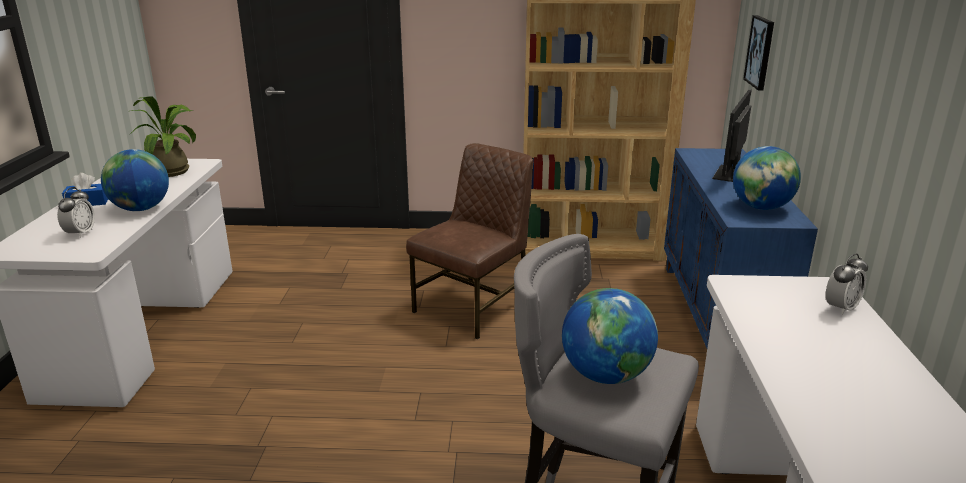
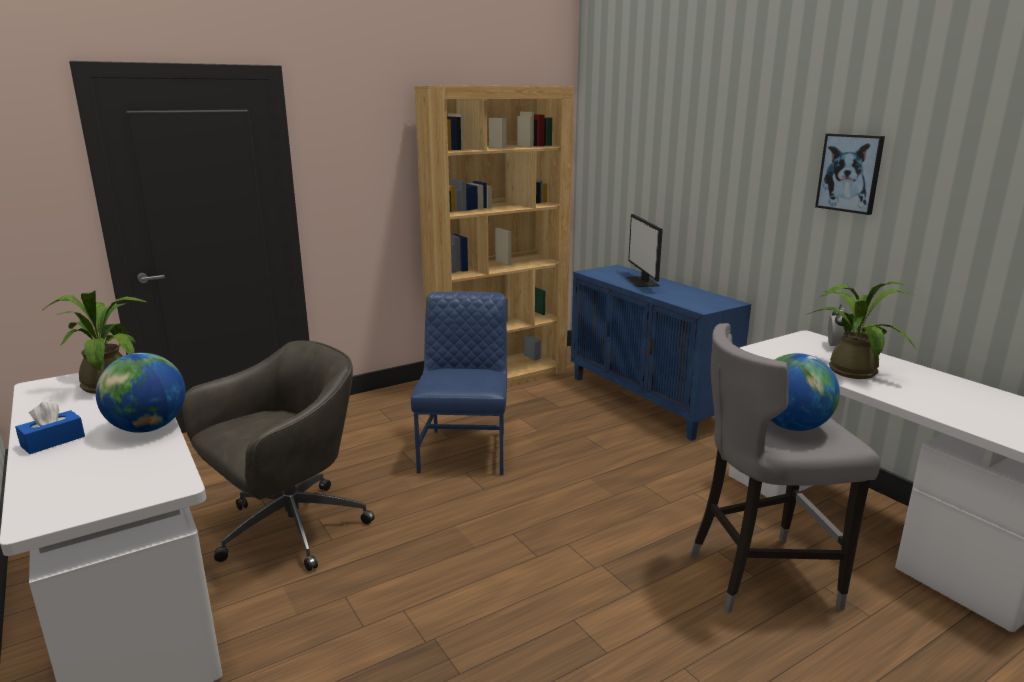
camera: 35 degrees left, 5 degrees down
(80, 233) = (115, 472): alarm clock -> none
(275, 323) = (288, 530): none -> grey office chair
(473, 306) = (465, 450): brown chair -> blue chair
(760, 52) = (622, 185): picture -> picture (850, 173)
(761, 207) = (699, 298): globe -> none
(800, 339) = (850, 369): none -> potted plant

